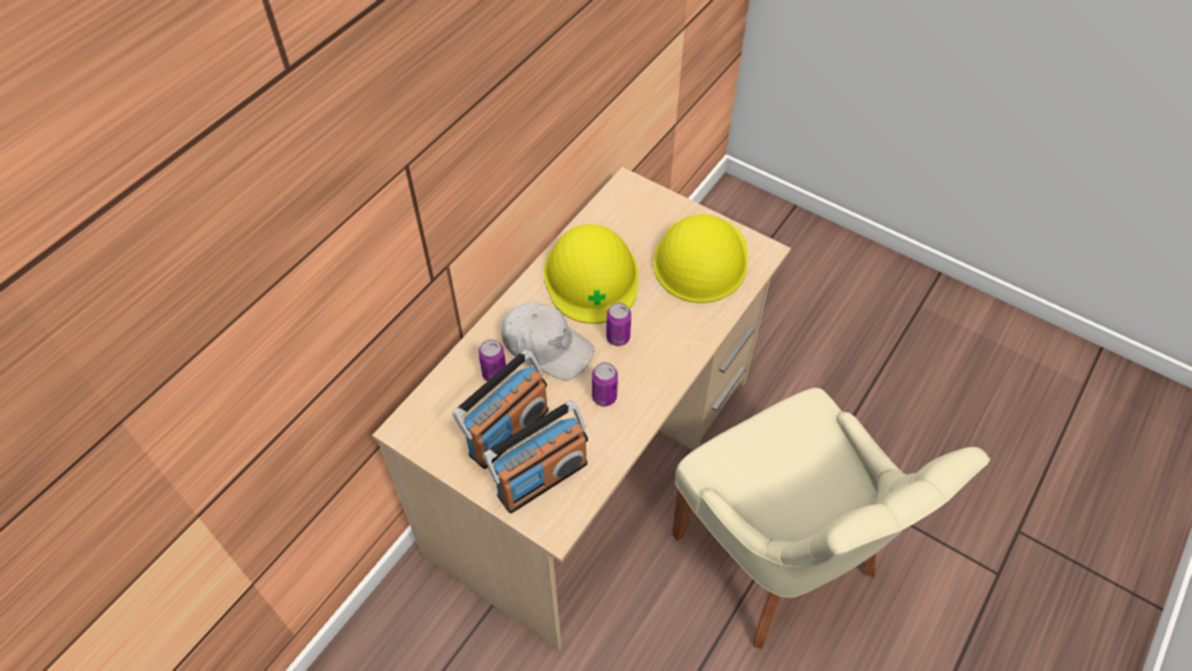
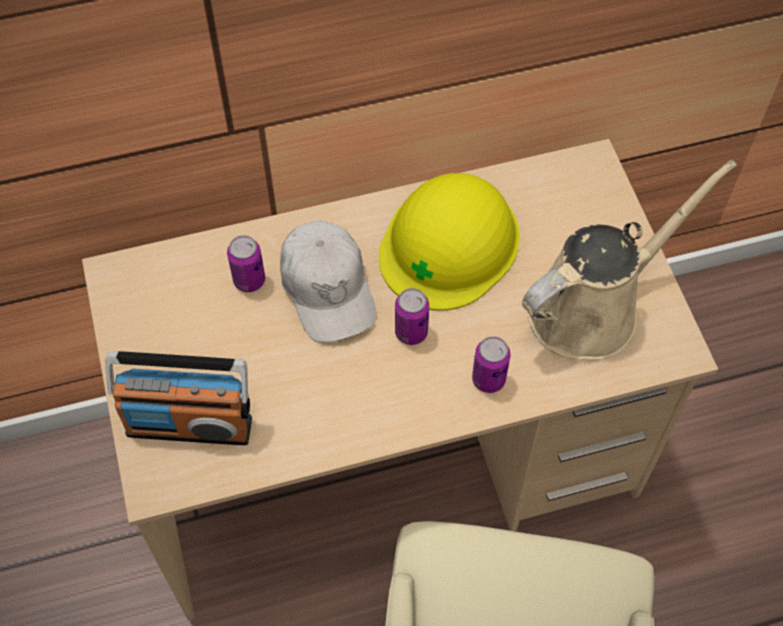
camera: 40 degrees right, 5 degrees up
(508, 431) = (204, 350): radio -> none
(604, 397) = (333, 386): can -> can (488, 379)
(701, 259) = (593, 308): yellow hard hat -> beige watering can

